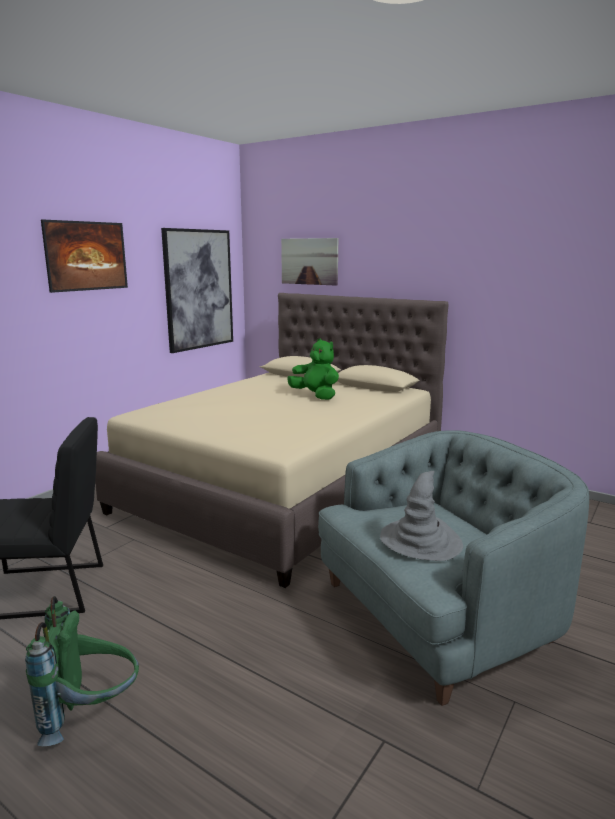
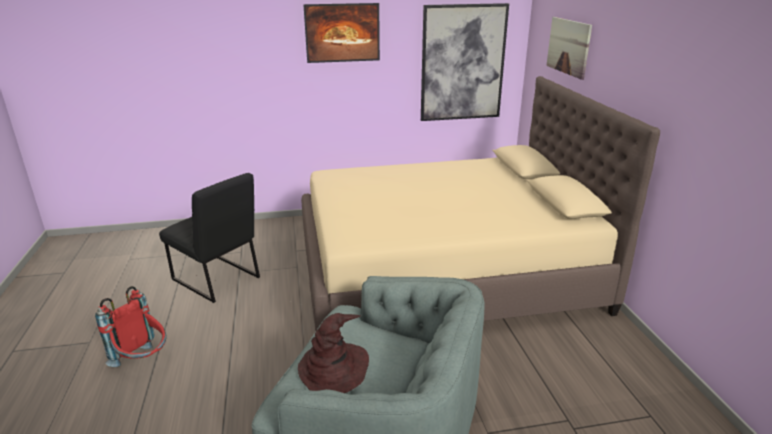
camera: 45 degrees right, 10 degrees up
(91, 714) = (143, 362): green backpack -> red backpack
(315, 396) = (483, 198): green plush toy -> none
(421, 541) = (333, 369): grey hat -> brown hat

